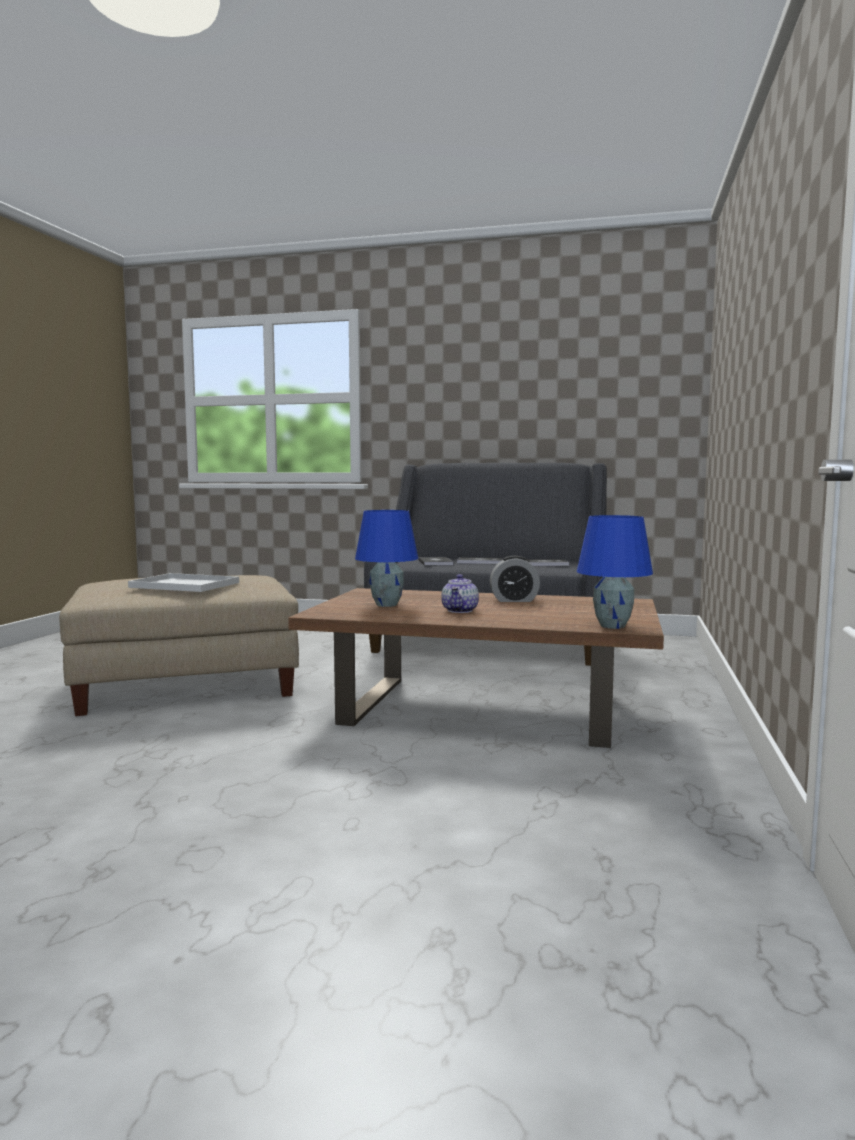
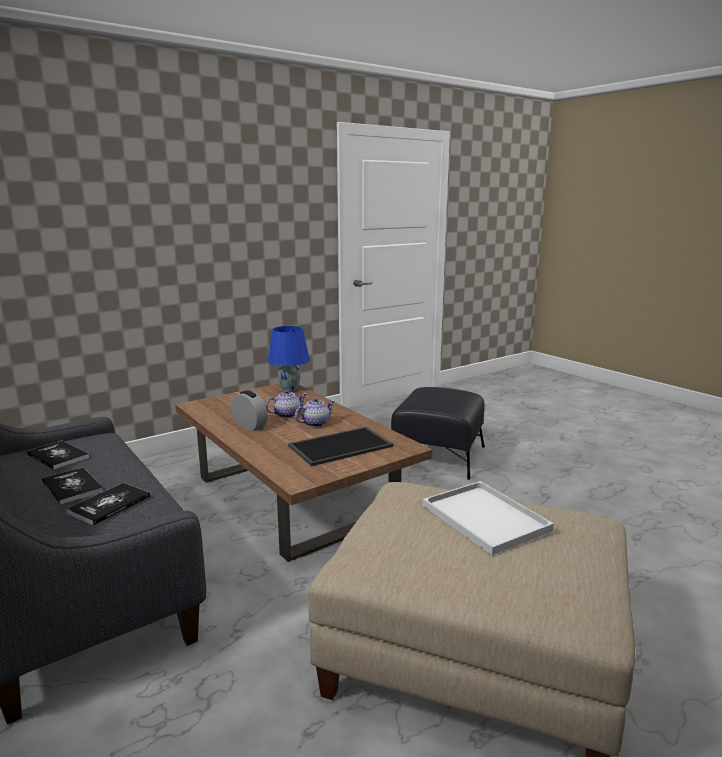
camera: 140 degrees left, 10 degrees up
(387, 605) = (340, 445): blue table lamp -> tray
(395, 813) = (438, 455): none -> black ottoman
(514, 610) = (287, 414): none -> teapot

